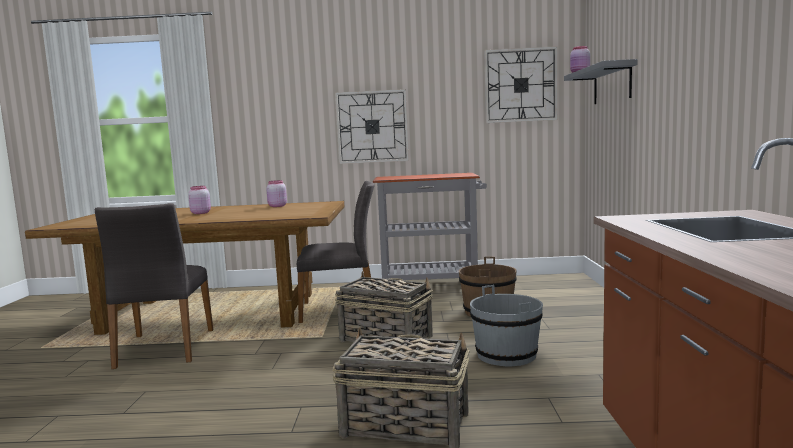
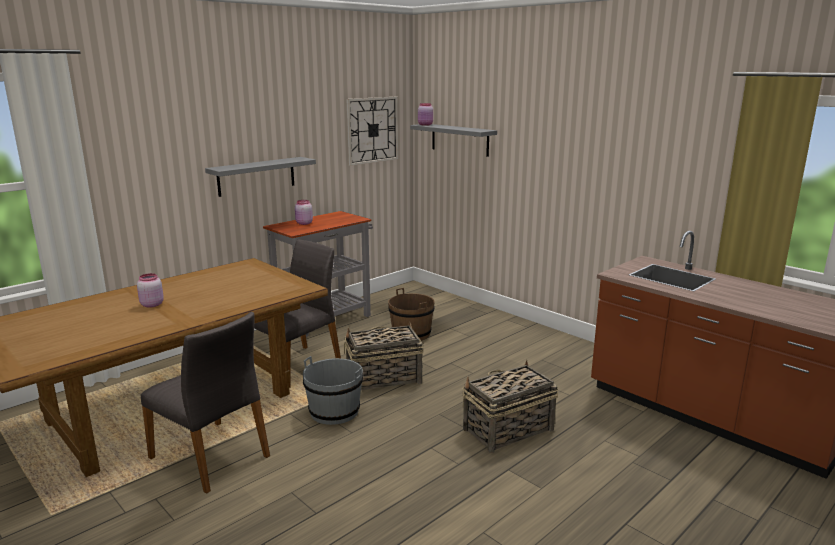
camera: 45 degrees left, 10 degrees up
(277, 206) = (209, 278): pink jar -> pink jar (303, 223)
(372, 127) = (256, 176): wall clock -> grey shelf
(506, 355) = (479, 364): grey bucket -> grey bucket (334, 411)

